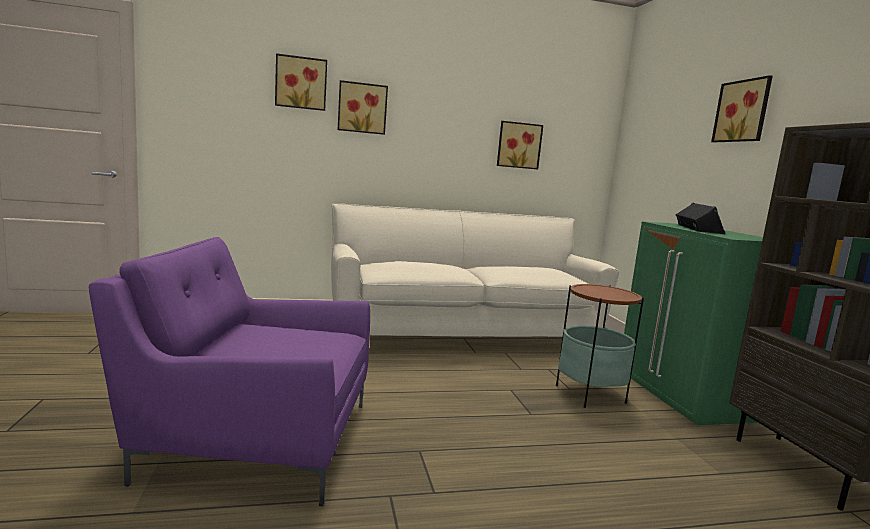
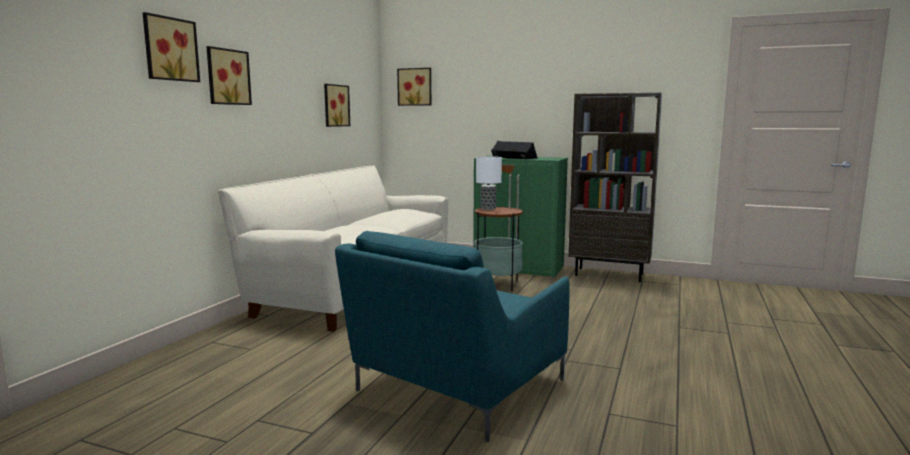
camera: 55 degrees left, 0 degrees up
(253, 438) = (456, 388): purple armchair -> turquoise armchair
(600, 287) = (488, 208): none -> table lamp
(743, 111) = (511, 78): picture -> picture (415, 87)

